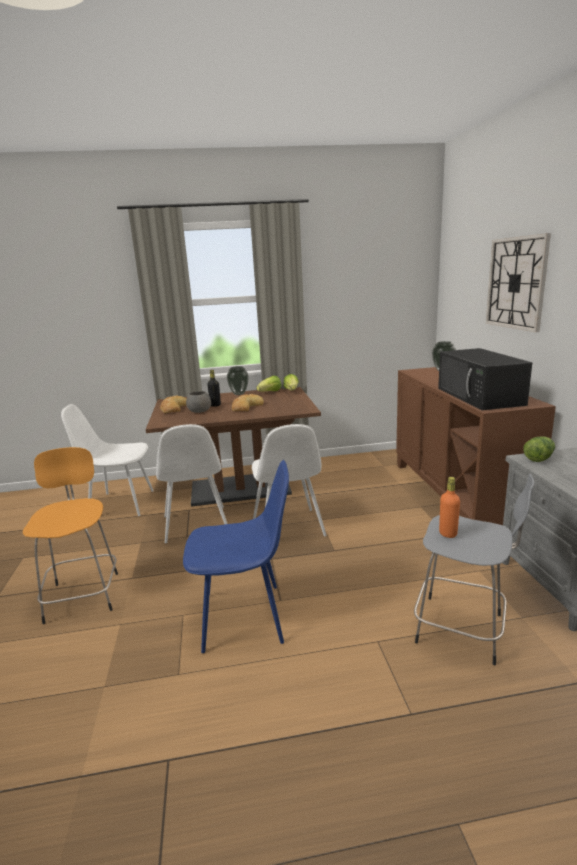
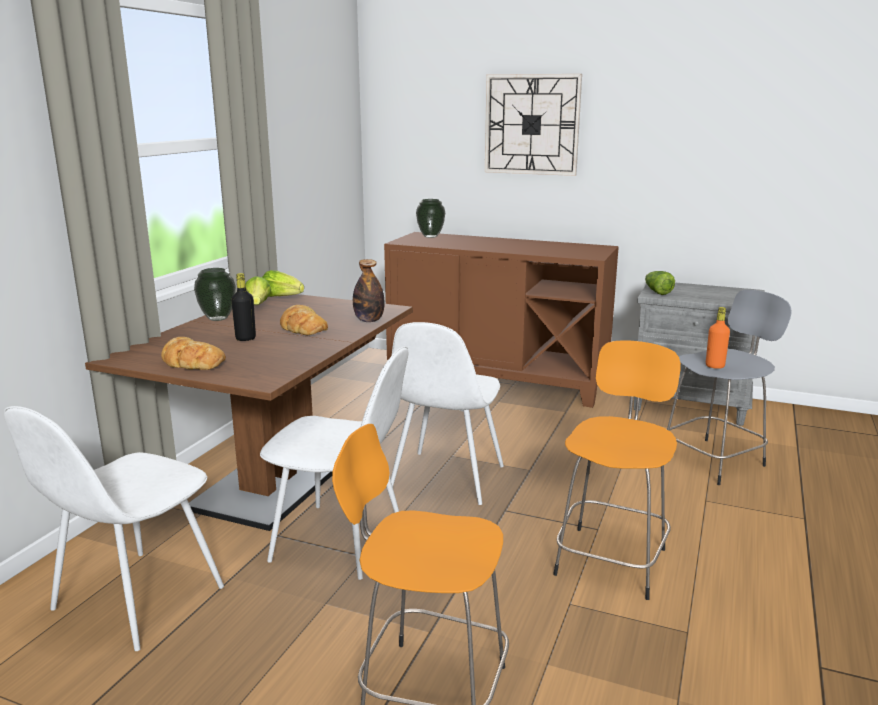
camera: 60 degrees left, 0 degrees up
(199, 411) = (253, 350): grey bowl -> none
(245, 617) = (612, 559): blue chair -> orange stool
(277, 412) = (369, 320): none -> bottle
(288, 528) = (446, 479): white chair -> white chair turned 90 degrees clockwise
(480, 396) = (552, 250): black microwave -> none

